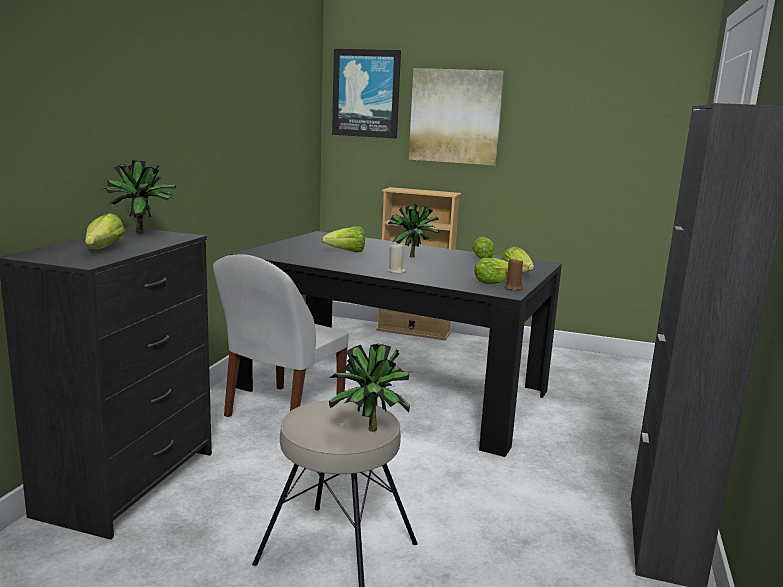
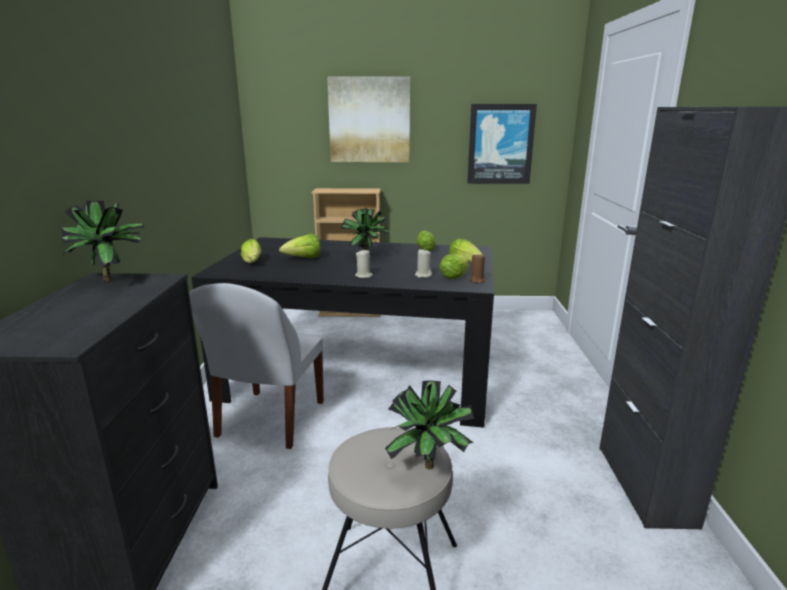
camera: 15 degrees left, 5 degrees up
(102, 250) = (76, 316): lettuce -> lettuce (252, 262)
(366, 93) = (283, 102): picture -> picture (500, 144)
(458, 278) = (423, 275): none -> beige candle

